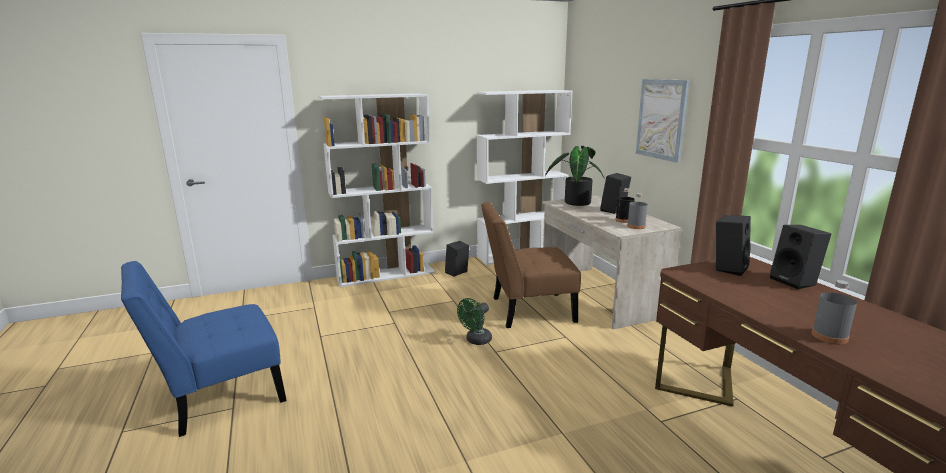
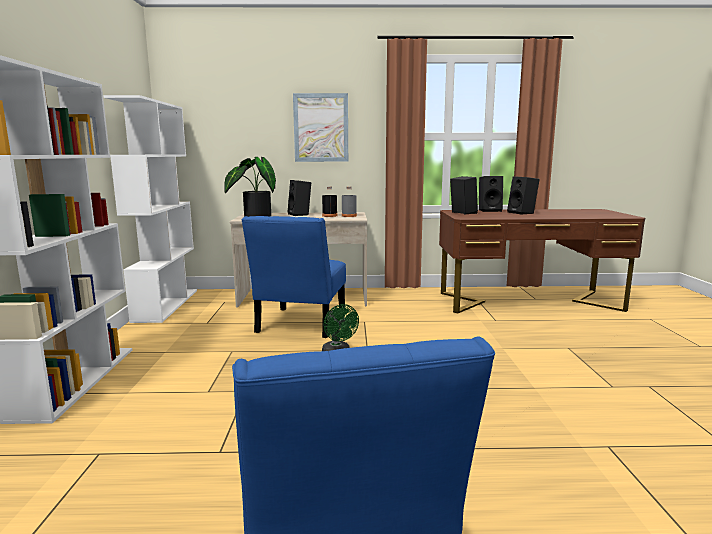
camera: 70 degrees left, 5 degrees down
(457, 273) = (158, 339): black speaker -> black speaker (522, 213)
(527, 310) = (299, 325): brown chair -> blue chair
(829, 336) = (563, 216): grey bottle -> none

